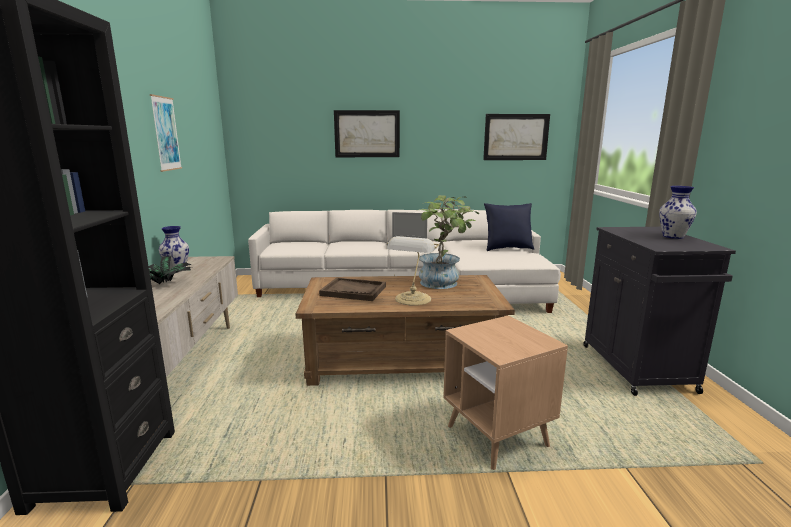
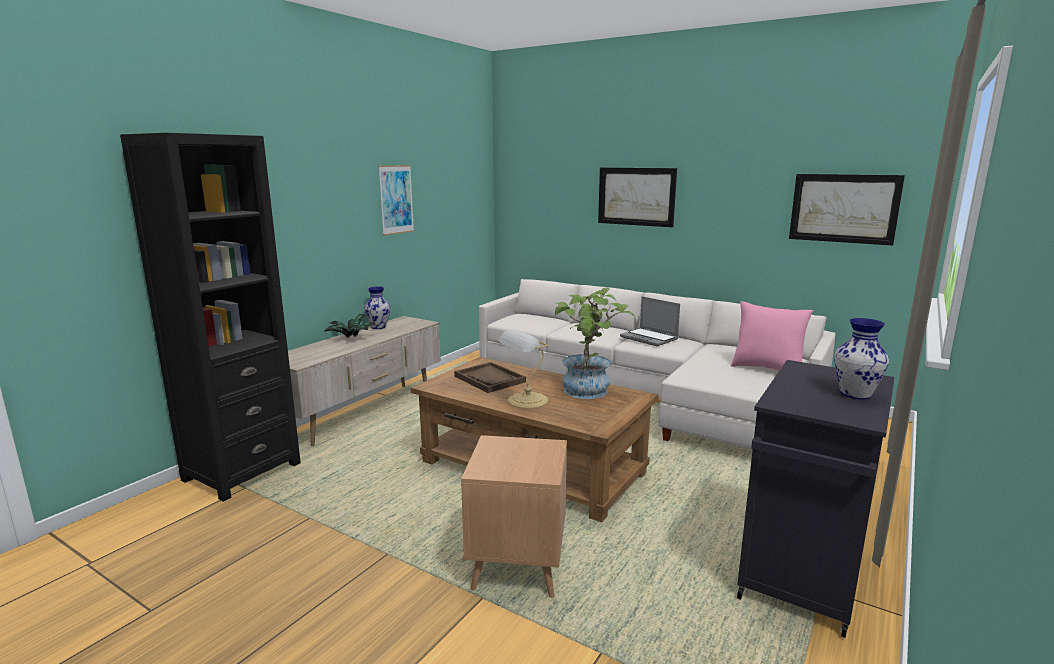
camera: 35 degrees right, 0 degrees up
(507, 248) = (767, 368): blue pillow -> pink pillow

